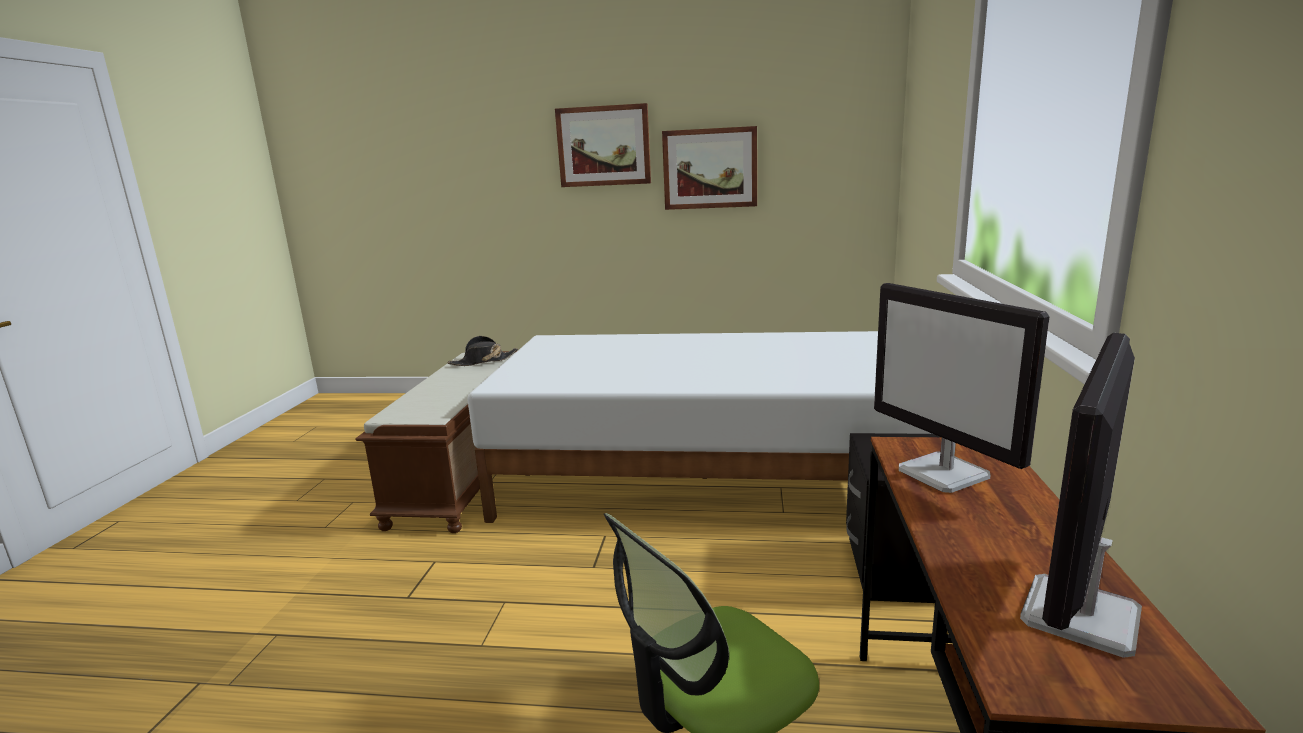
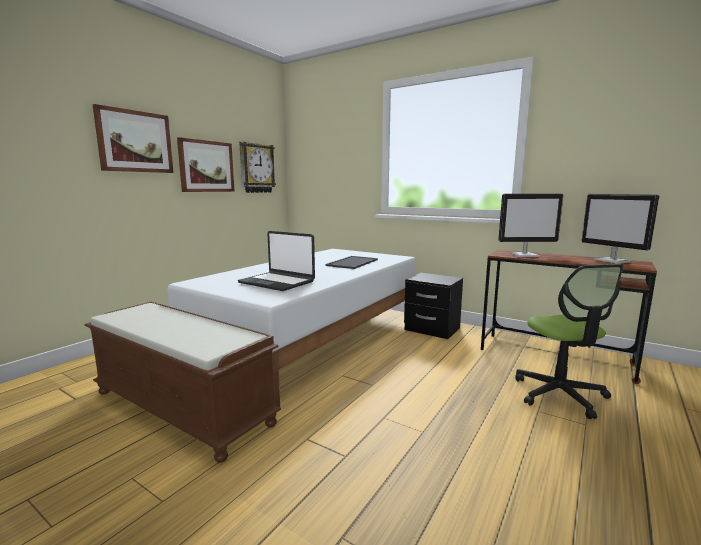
camera: 65 degrees left, 5 degrees down
(483, 361) = (142, 313): black hat -> none
(585, 366) = (277, 282): none -> laptop
(777, 367) = (352, 262): none -> tray
(815, 162) = (256, 168): none -> wall clock

